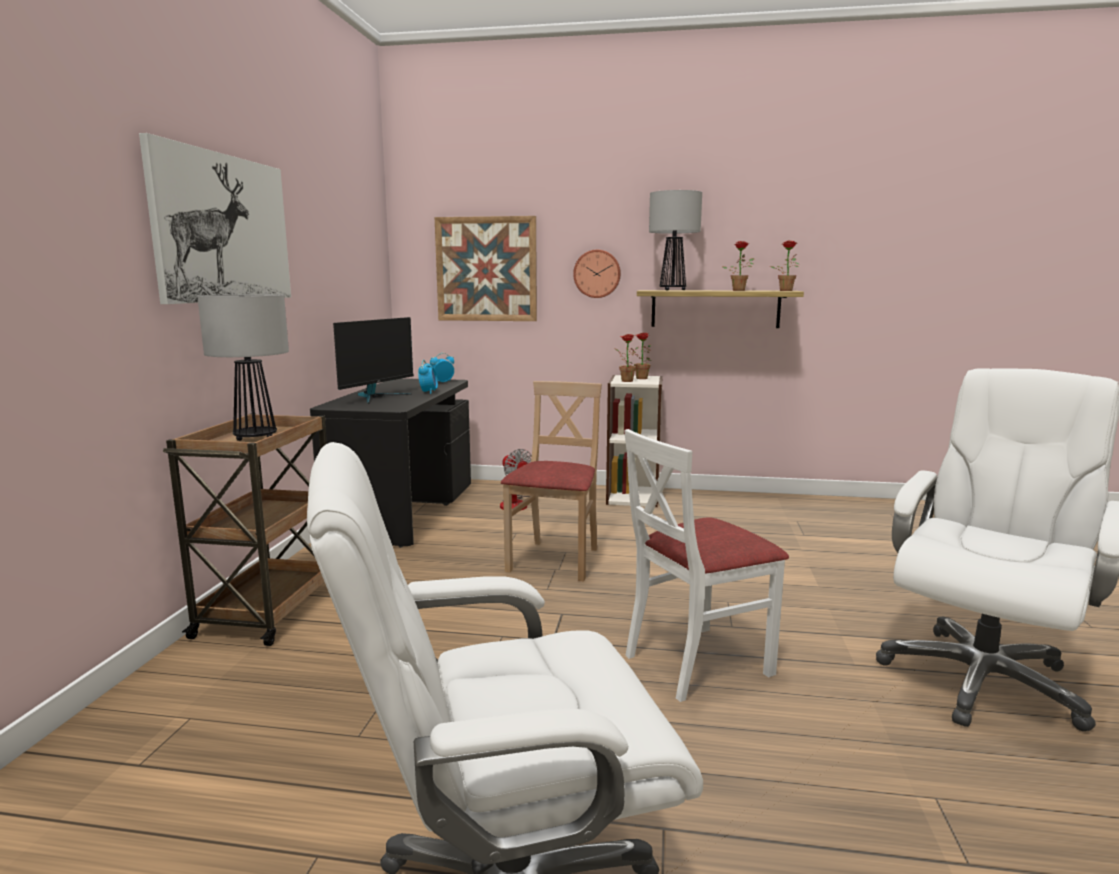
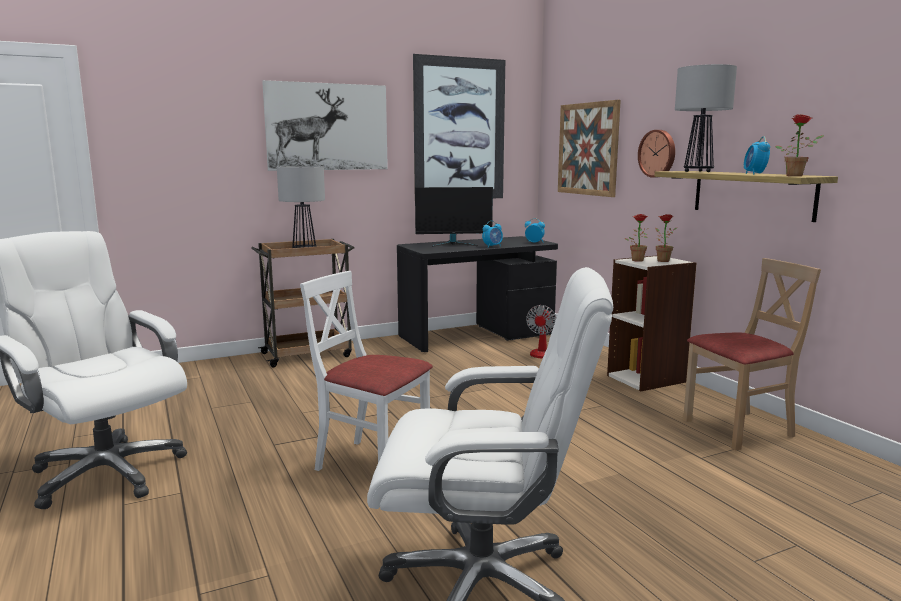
camera: 55 degrees right, 0 degrees up
(339, 242) = (459, 130): none -> picture
(555, 560) = (469, 389): beige chair -> beige chair (739, 429)
(739, 290) = (754, 174): potted plant -> alarm clock

